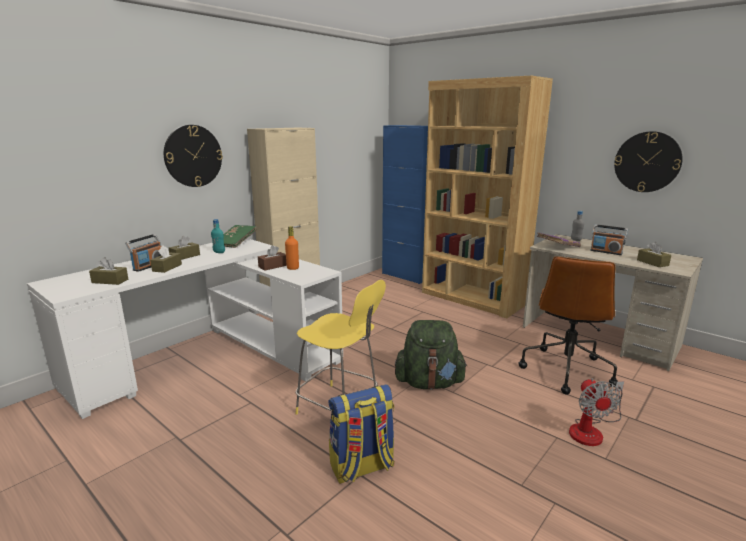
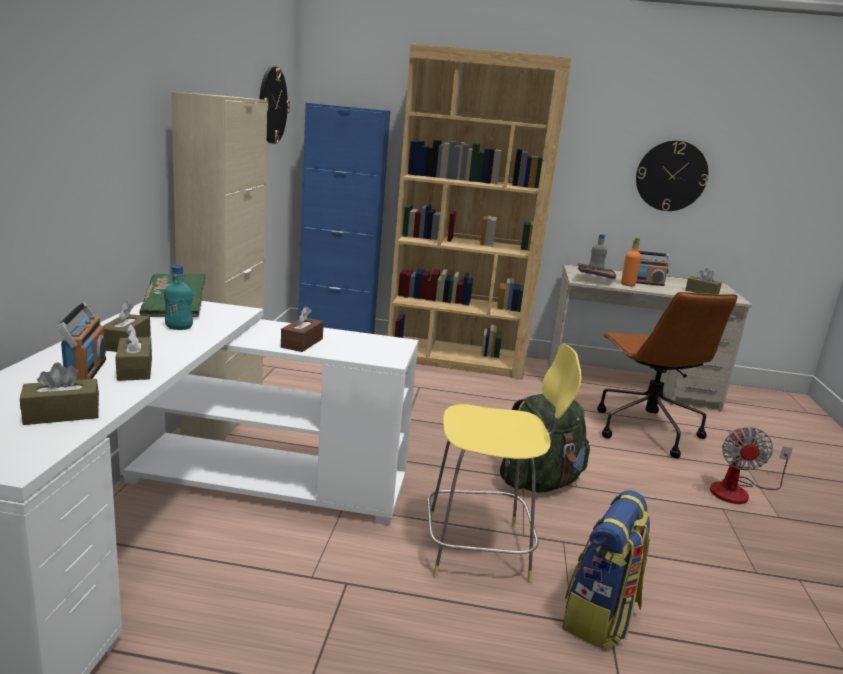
camera: 35 degrees left, 0 degrees up
(193, 156) = (100, 139): wall clock -> wall clock (272, 105)
(293, 268) = (339, 342): orange bottle -> orange bottle (627, 285)
(591, 430) = (738, 491): fan -> fan turned 45 degrees clockwise

